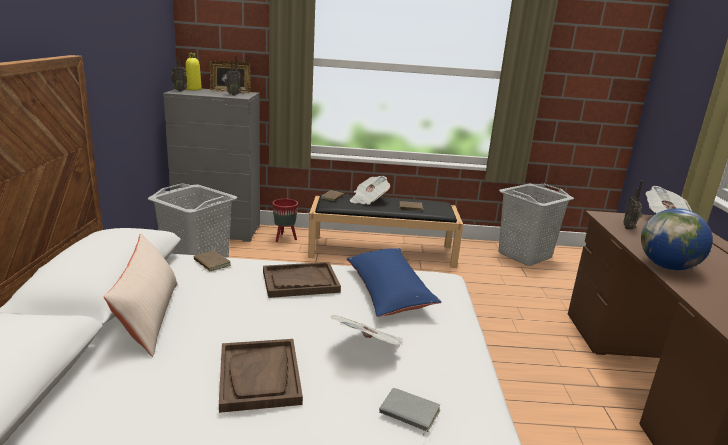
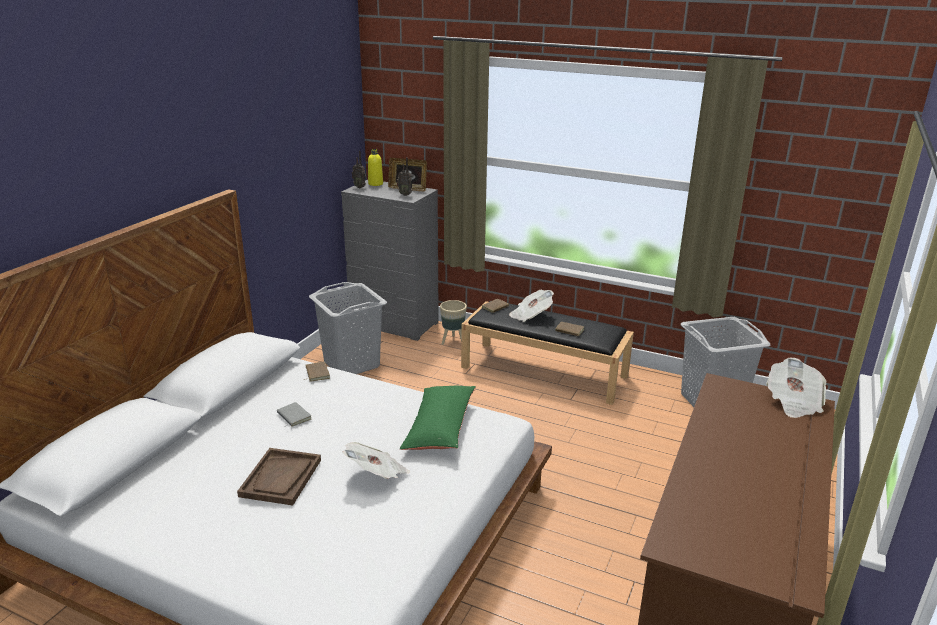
camera: 25 degrees right, 5 degrees up
(148, 317) = (242, 415): beige pillow -> none
(285, 238) = (453, 341): red planter -> beige planter
(300, 282) = (372, 404): brown tray -> none
(388, 291) = (440, 427): blue pillow -> green pillow
(408, 413) = (359, 530): grey book -> grey book (293, 416)
(629, 228) = (726, 404): radio -> none
(667, 267) = (699, 457): globe -> none

